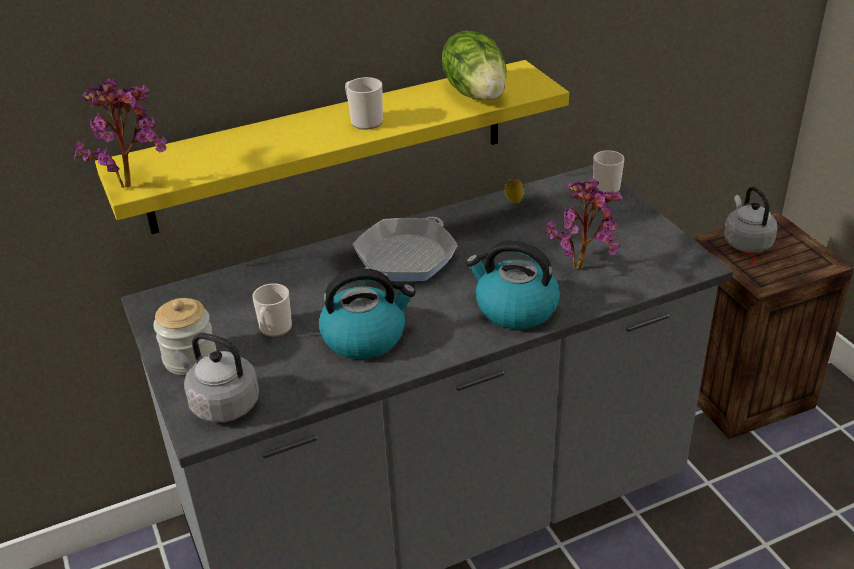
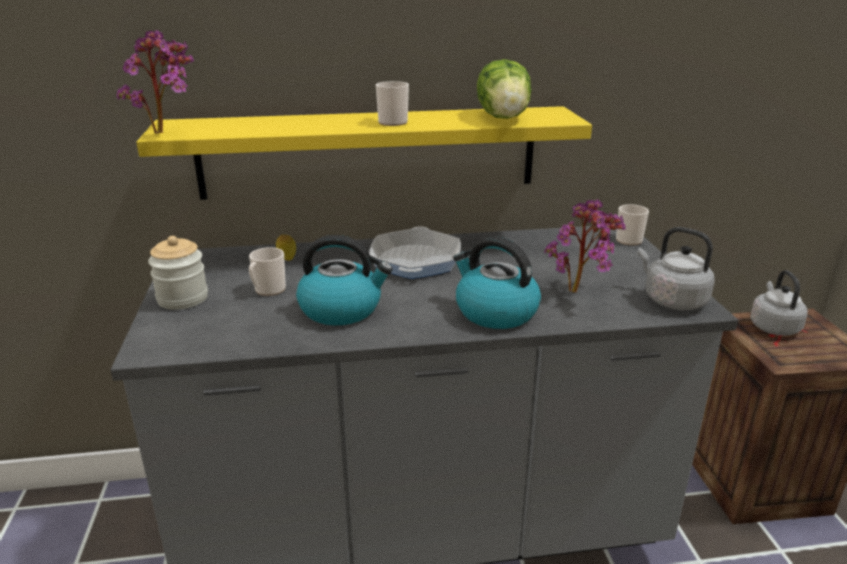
camera: 15 degrees right, 10 degrees down
(221, 404) = (180, 335): grey kettle -> grey kettle (671, 300)
(405, 258) = (415, 260): frying pan -> frying pan turned 45 degrees counterclockwise
(514, 202) = (536, 238): lemon -> lemon (287, 259)

